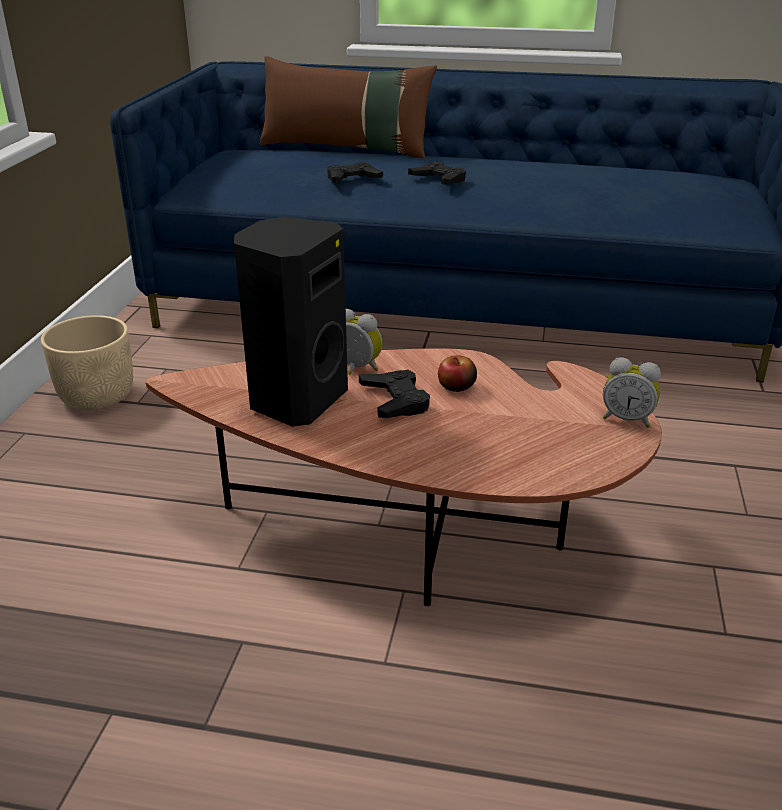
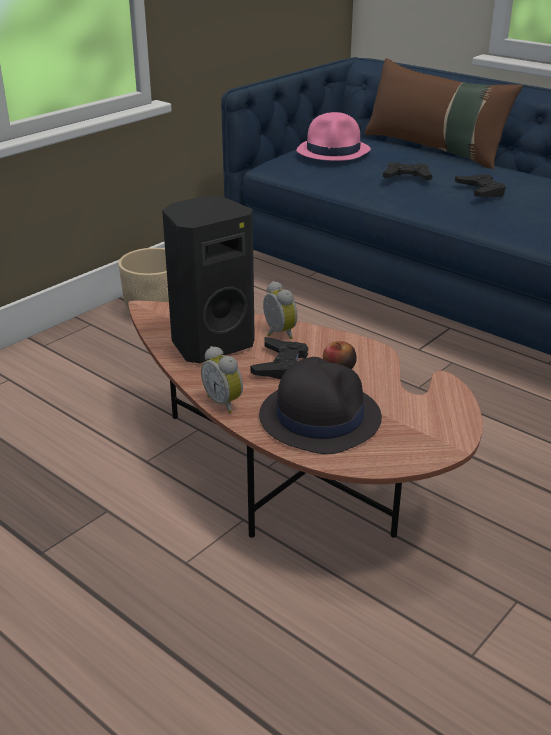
camera: 30 degrees right, 0 degrees up
(245, 166) = (334, 151): none -> pink hat
(492, 441) = (319, 416): none -> black hat
(627, 419) = (450, 435): alarm clock -> alarm clock (225, 402)

